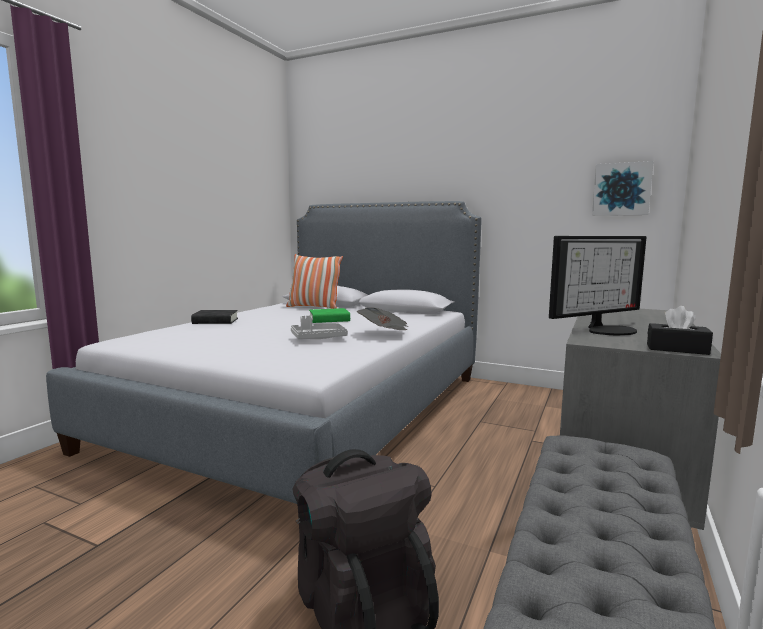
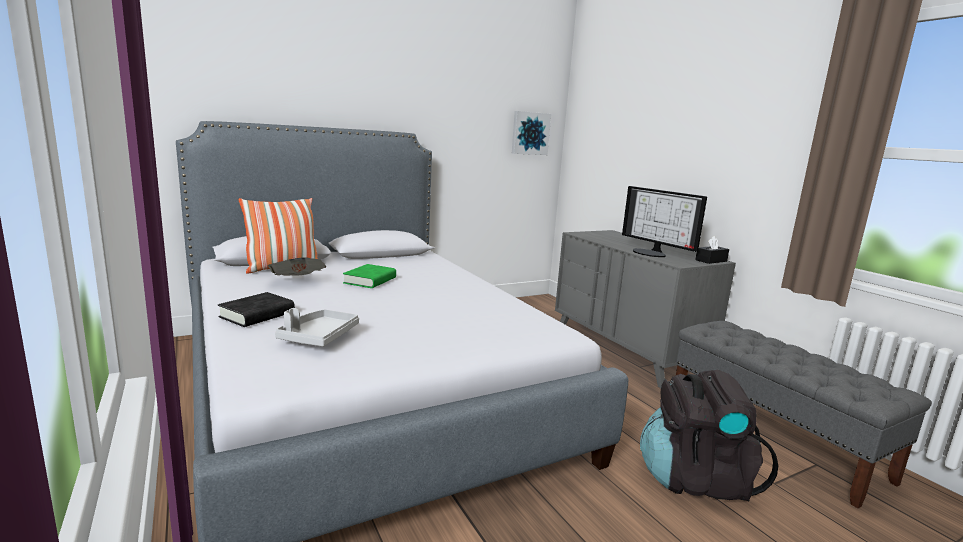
camera: 55 degrees left, 5 degrees up
(318, 338) = (446, 304): grey tray -> grey tray (319, 337)
(385, 334) = (469, 284): newspaper -> newspaper (298, 282)
(607, 329) = (651, 253): monitor -> monitor turned 135 degrees clockwise

